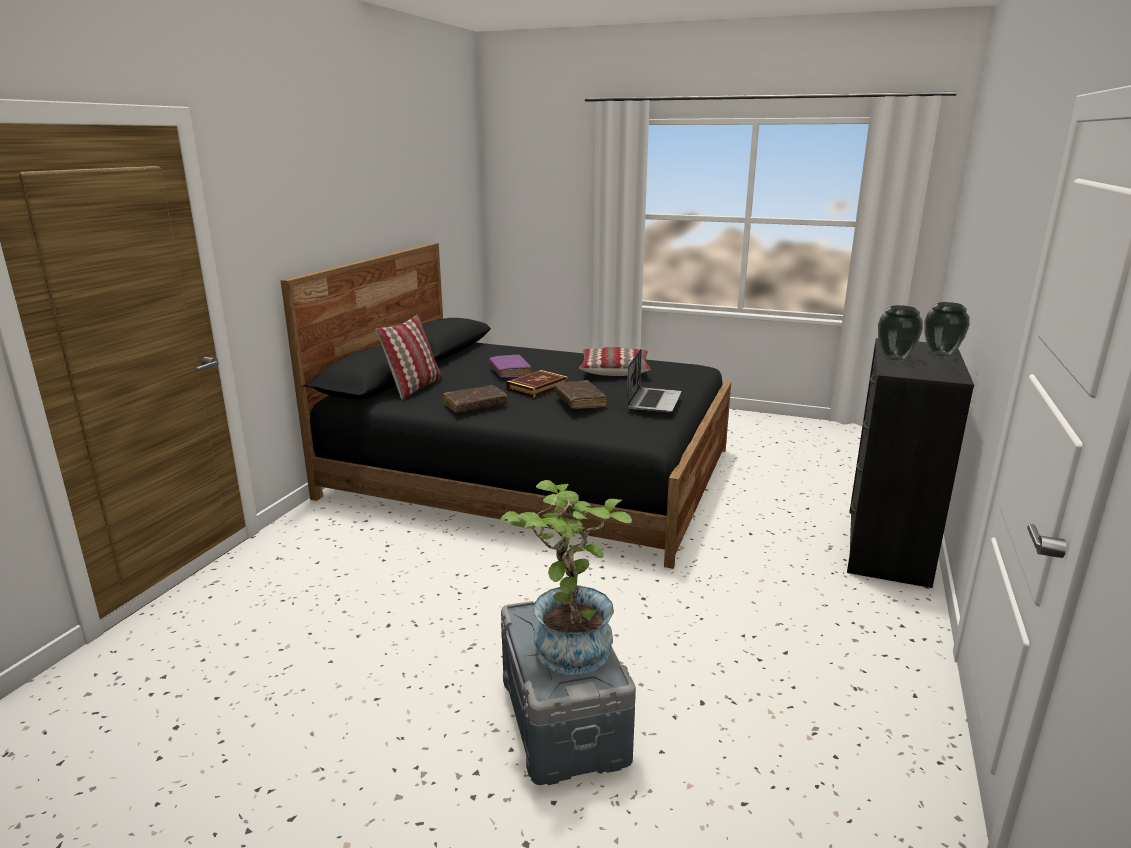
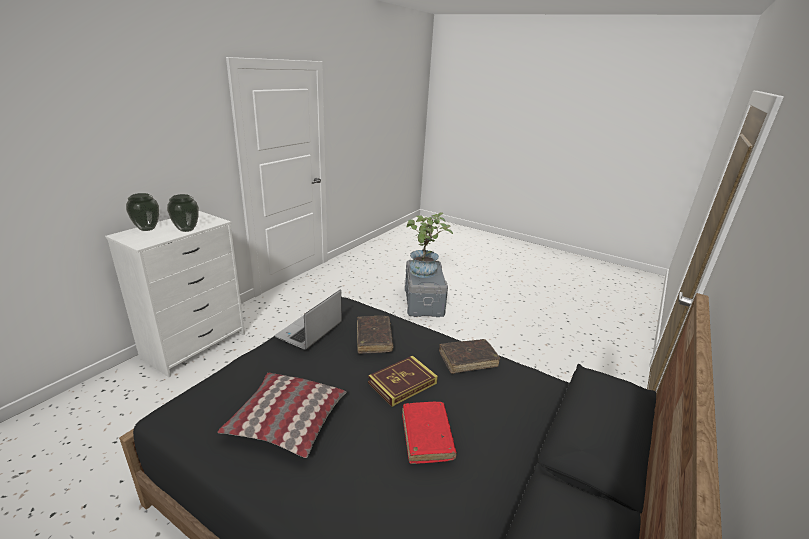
camera: 170 degrees left, 5 degrees up
(414, 388) = (542, 414): pillow -> none
(510, 372) = (427, 436): purple book -> red book
(885, 546) = (195, 346): black dresser -> white dresser

